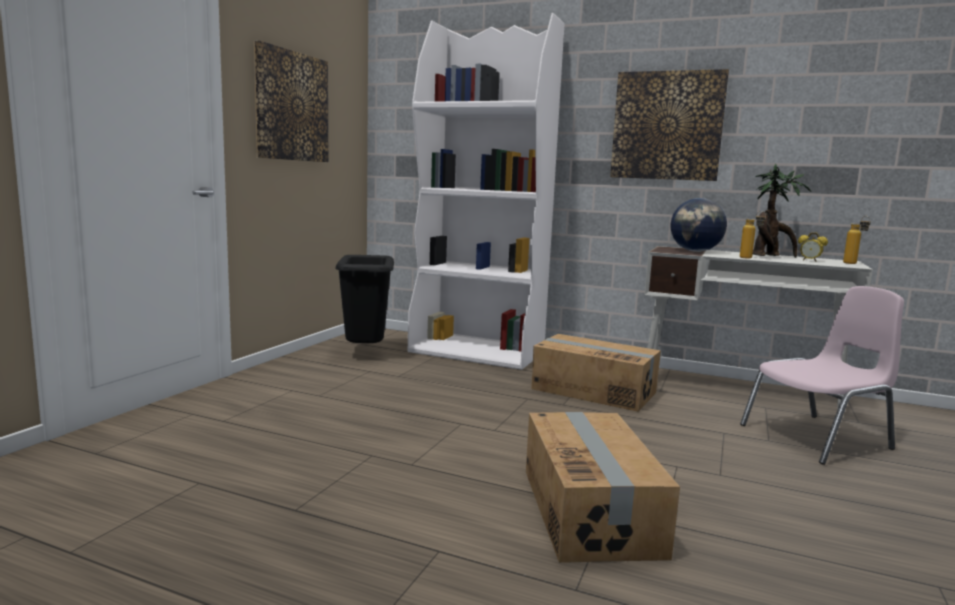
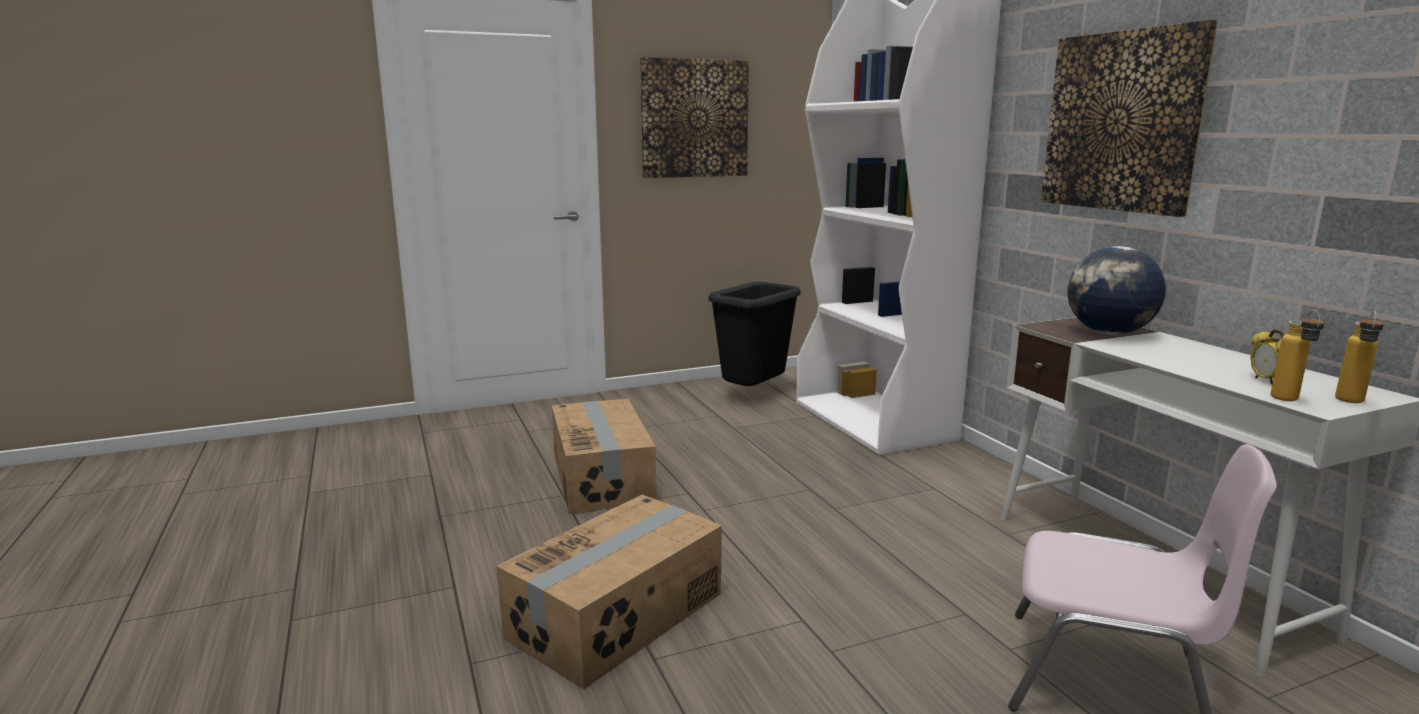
camera: 45 degrees right, 5 degrees up
(593, 390) = (912, 505): cardboard box -> cardboard box (603, 477)
(750, 258) = (1147, 359): bottle -> bottle (1289, 401)
(770, 256) = (1221, 361): potted plant -> none

